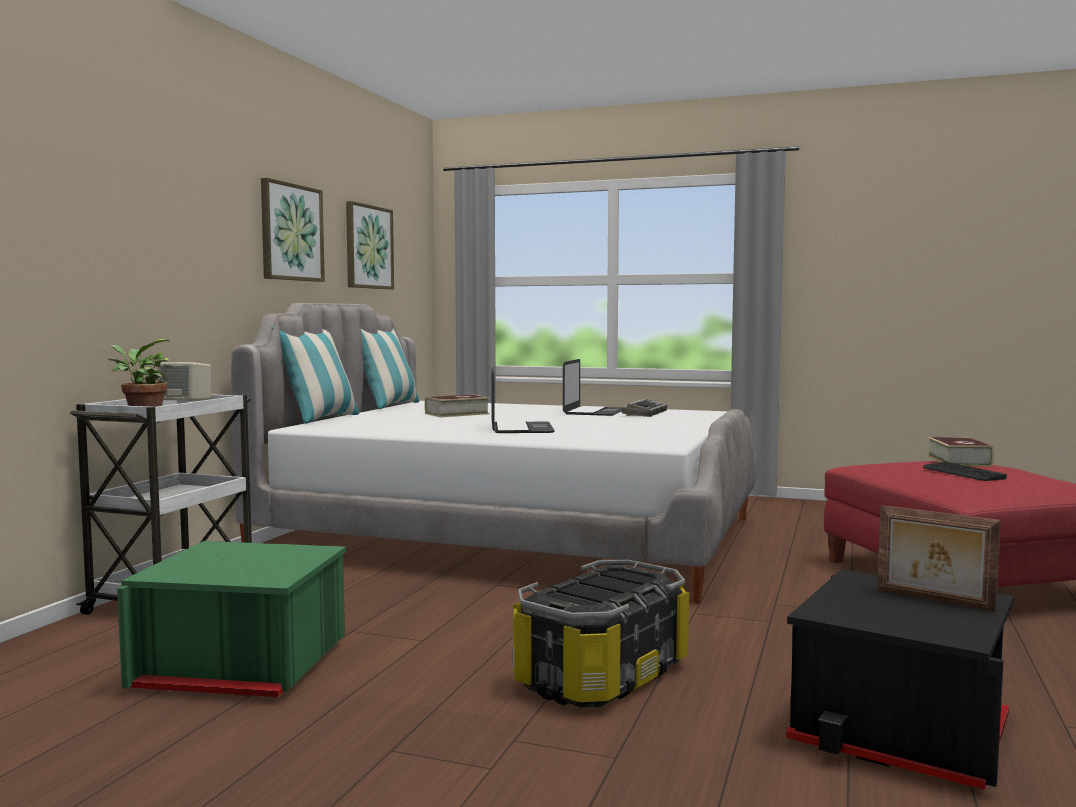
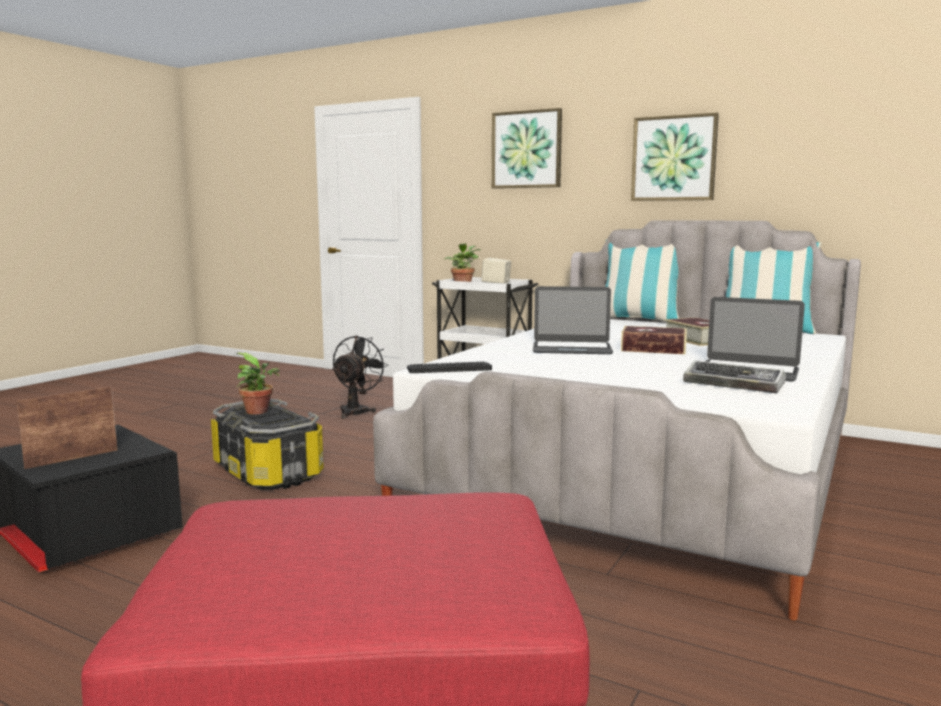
camera: 100 degrees right, 5 degrees up
(242, 669) = (356, 411): green storage box -> black fan
(368, 247) = (818, 157): picture -> picture (527, 149)
(586, 593) = (259, 412): none -> potted plant
(958, 461) = (484, 576): book -> book (653, 349)
(962, 473) = (349, 532): keyboard -> keyboard (449, 368)

